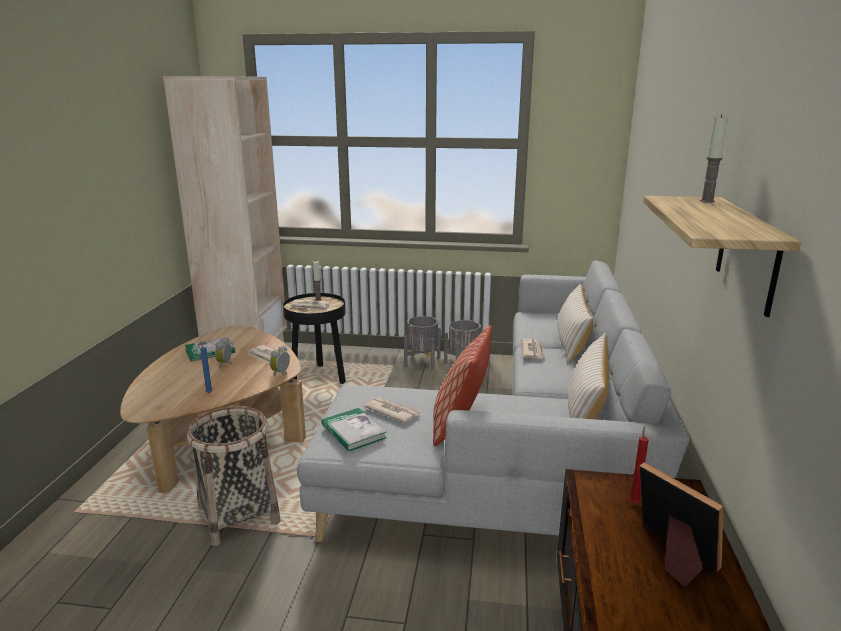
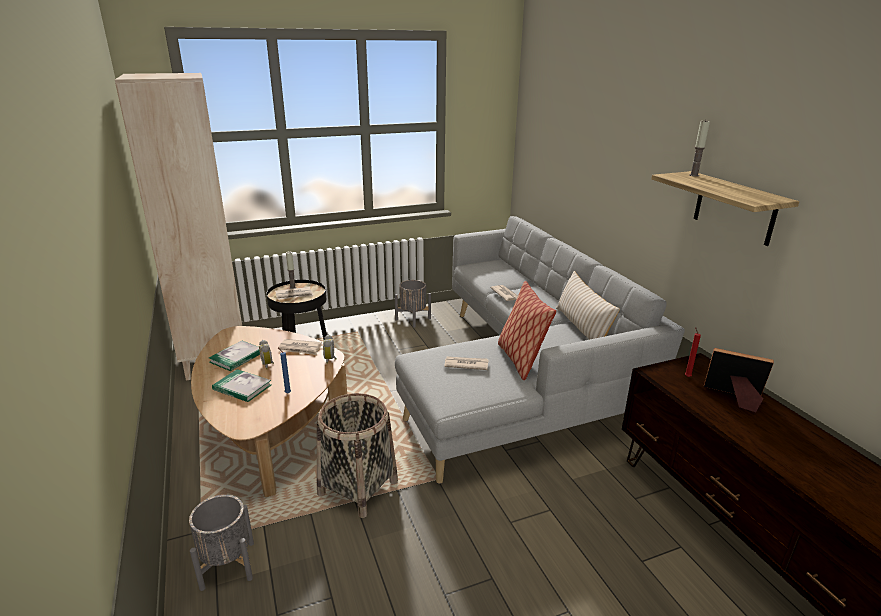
camera: 30 degrees left, 5 degrees up
(353, 432) = (457, 387): book -> book (242, 387)
(422, 362) = (377, 323): grey planter -> grey planter (228, 565)
(571, 343) = (523, 282): beige pillow -> none

